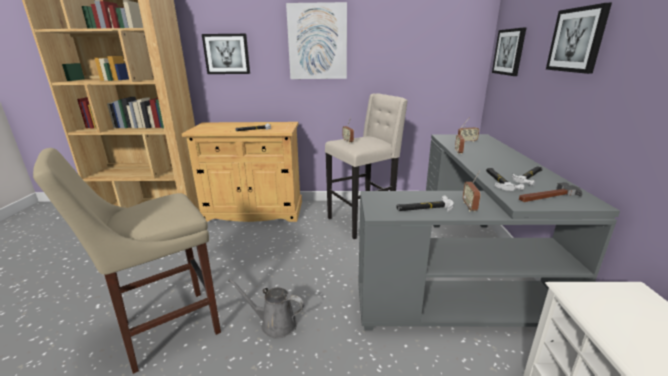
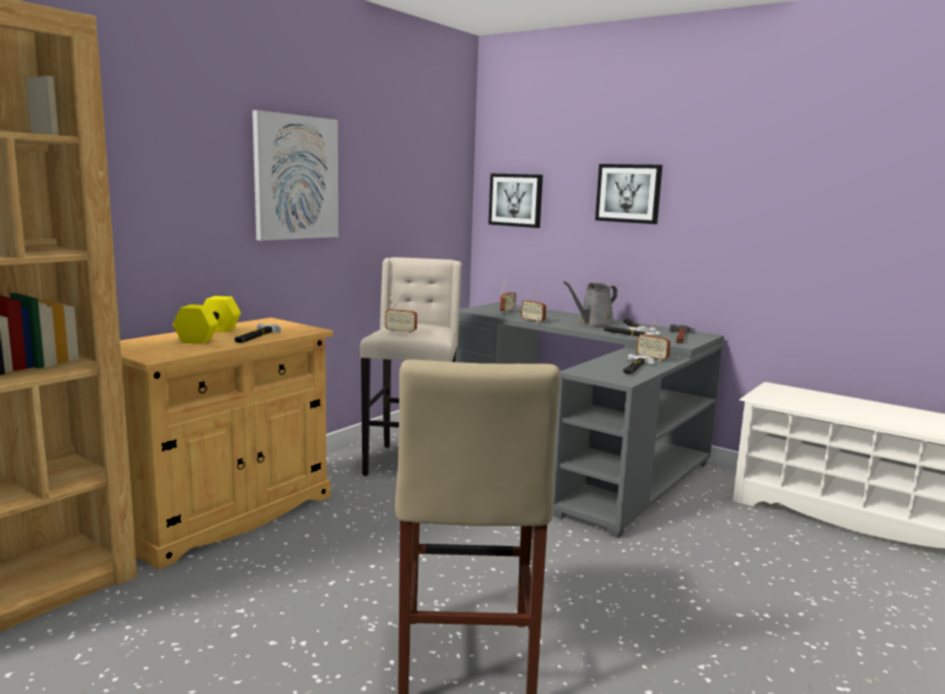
camera: 55 degrees left, 10 degrees down
(227, 54) = (144, 194): picture -> none
(244, 125) = (210, 335): none -> yellow dumbbell
(275, 324) = (550, 581): grey watering can -> grey watering can (593, 324)

